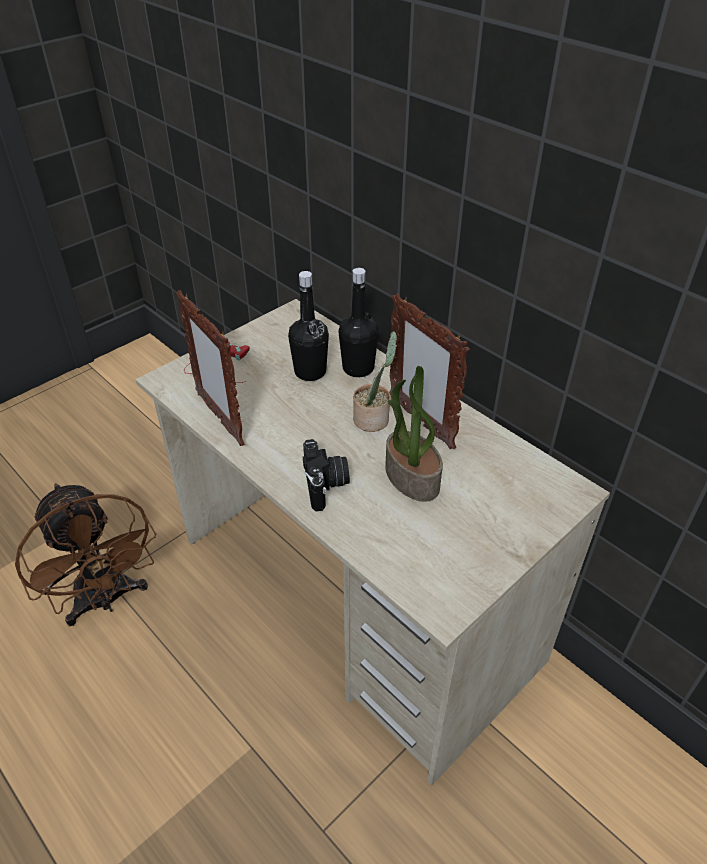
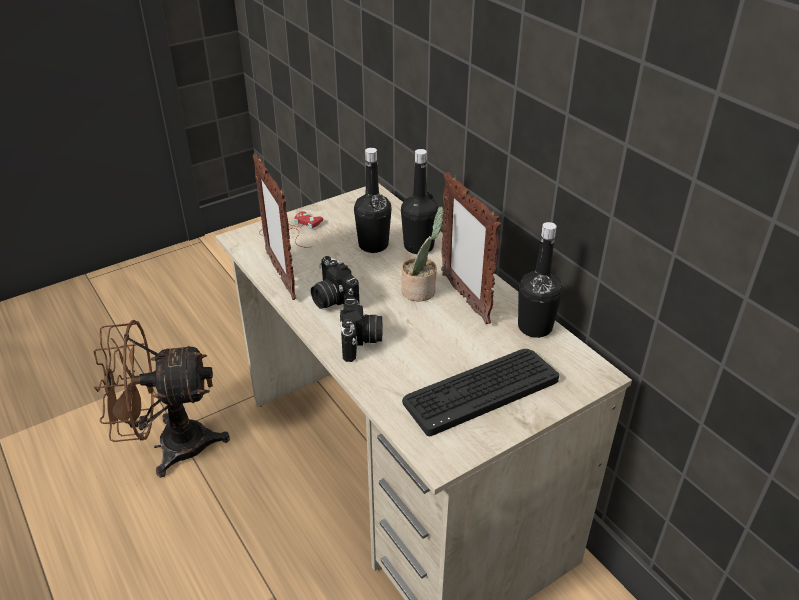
camera: 10 degrees right, 5 degrees down
(106, 600) = (170, 446): brown fan -> brown fan turned 105 degrees clockwise
(283, 440) = (332, 299): none -> camera
(410, 477) = (441, 344): potted plant -> none
(464, 525) = (480, 390): none -> keyboard
(500, 446) = (535, 327): none -> black bottle

